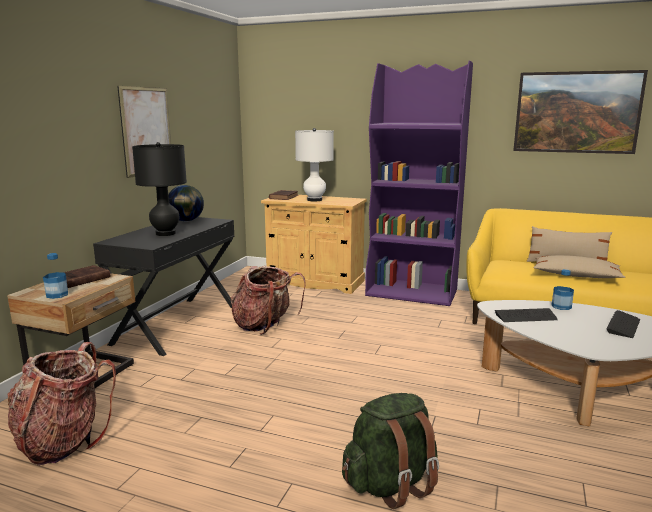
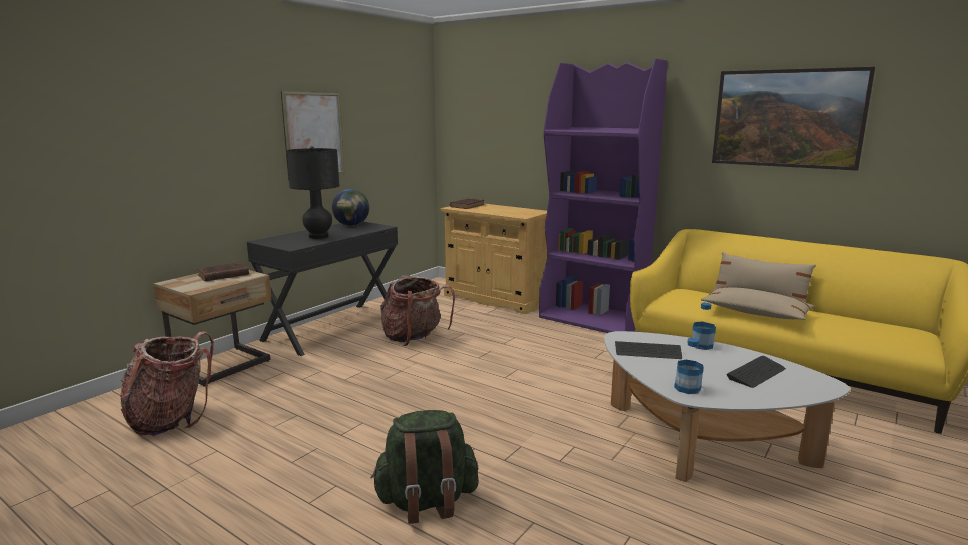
camera: 15 degrees right, 0 degrees up
(57, 295) = (191, 286): bottle -> bottle (687, 388)
(314, 200) = (495, 210): white table lamp -> none

